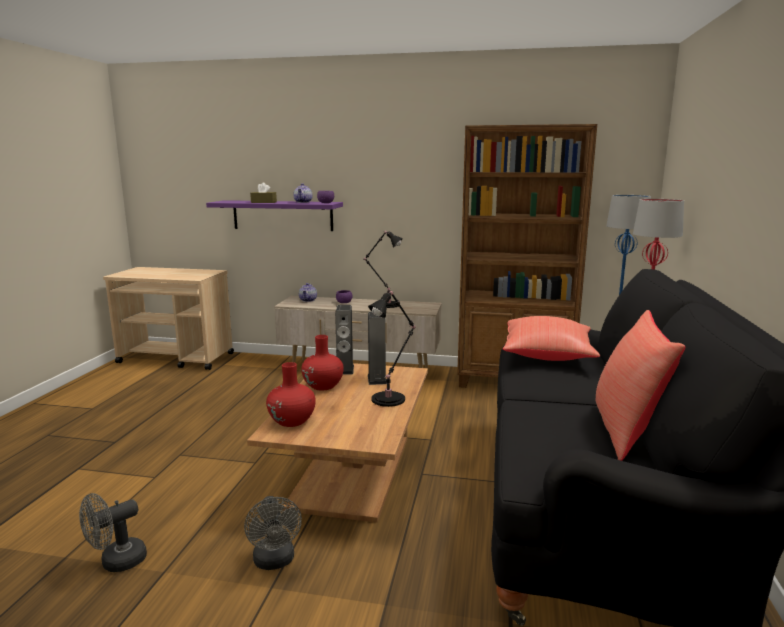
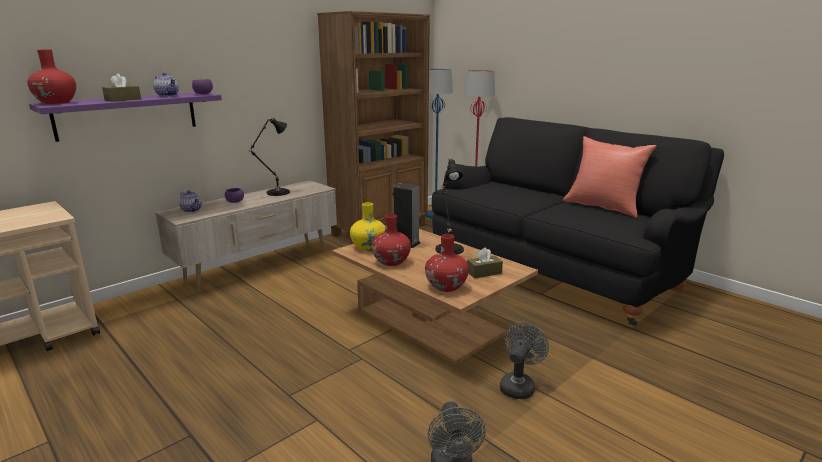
camera: 55 degrees left, 5 degrees up
(231, 201) = (56, 102): none -> red vase
(275, 562) = (519, 385): grey fan -> grey fan turned 75 degrees counterclockwise
(345, 369) = (368, 247): speaker -> yellow vase
(347, 429) = (484, 272): none -> brown tissue box
(548, 356) = (481, 189): red pillow -> none

